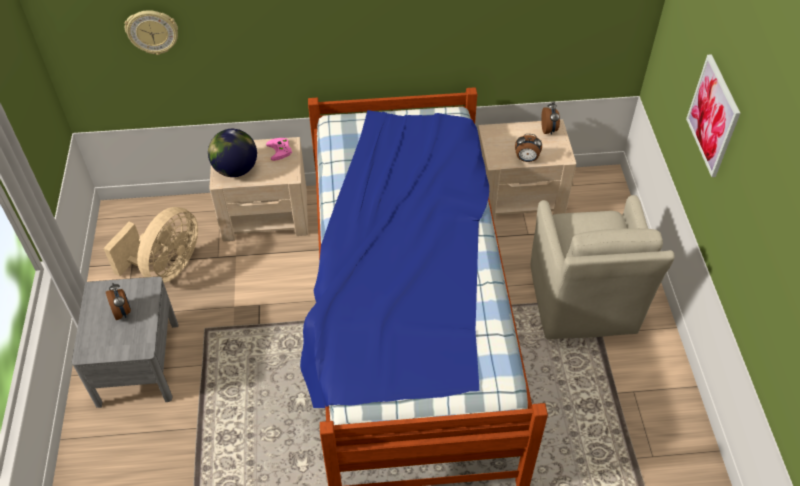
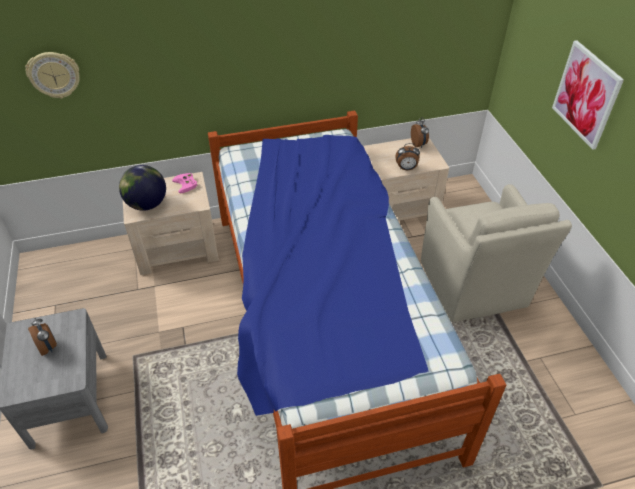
camera: 10 degrees left, 5 degrees down
(166, 267) = (89, 305): beige fan -> none

